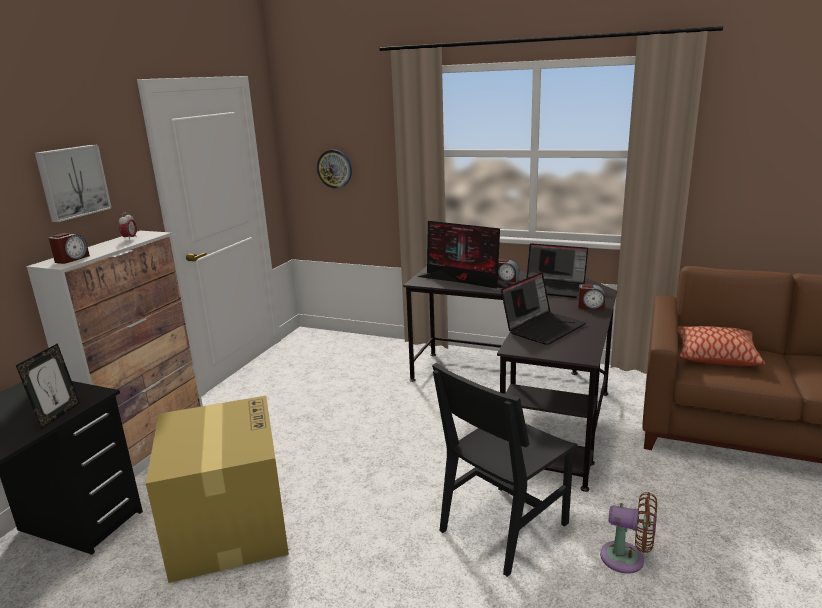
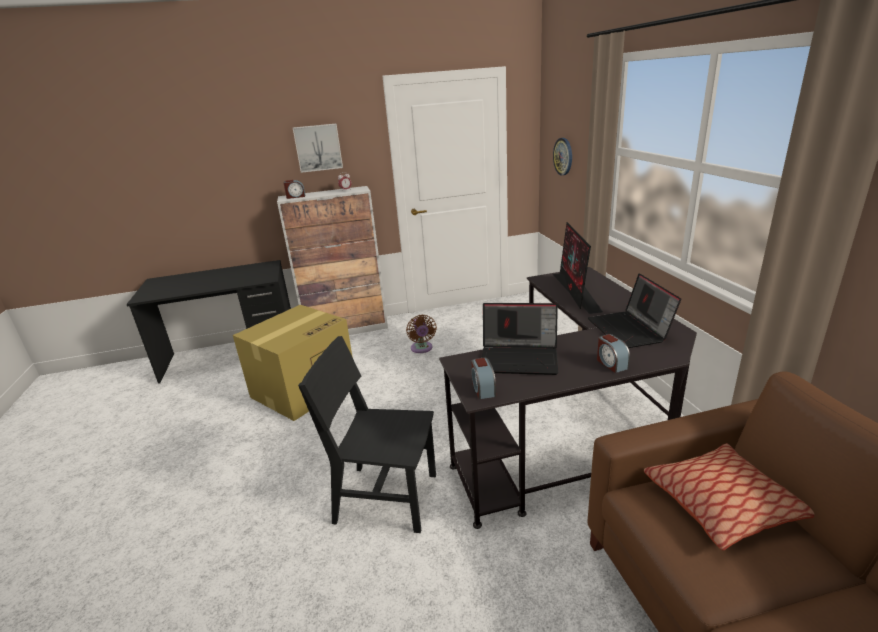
camera: 55 degrees right, 5 degrees up
(57, 415) = (242, 283): picture frame -> none
(506, 279) = (613, 304): alarm clock -> alarm clock (483, 389)
(627, 559) = (400, 591): brown fan -> brown fan (422, 349)

